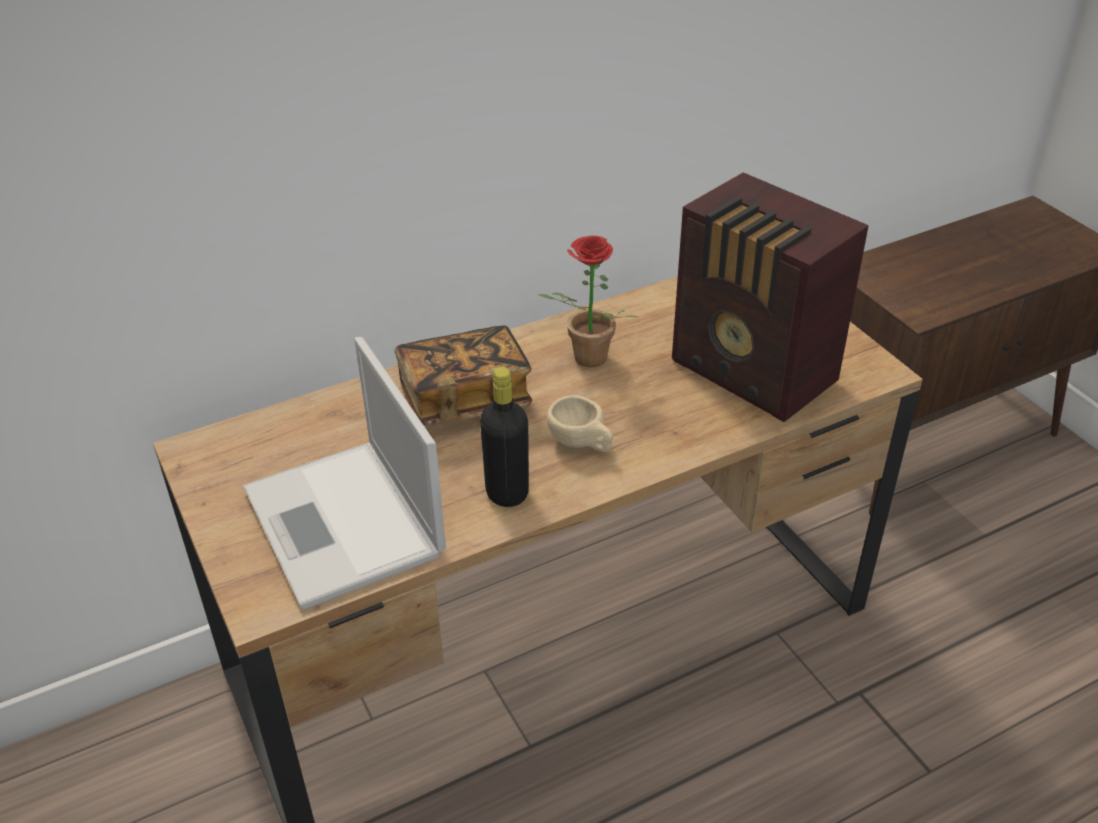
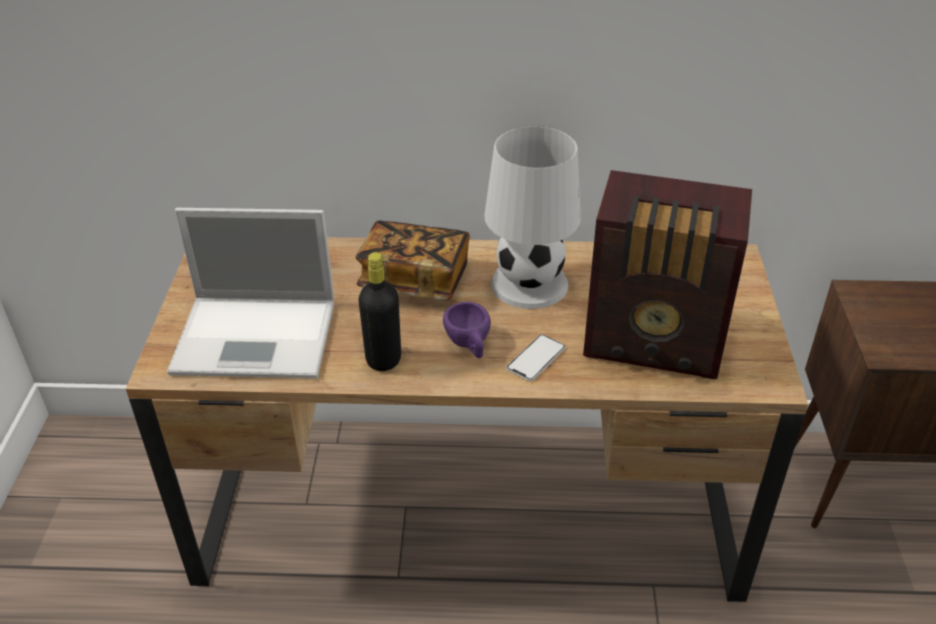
camera: 30 degrees right, 0 degrees up
(345, 524) = (259, 336): laptop -> laptop turned 90 degrees counterclockwise
(581, 443) = (469, 344): beige cup -> purple cup
(585, 360) = (528, 283): potted plant -> white table lamp
(658, 431) = (536, 359): none -> phone
(754, 374) = (656, 344): radio -> radio turned 60 degrees counterclockwise

